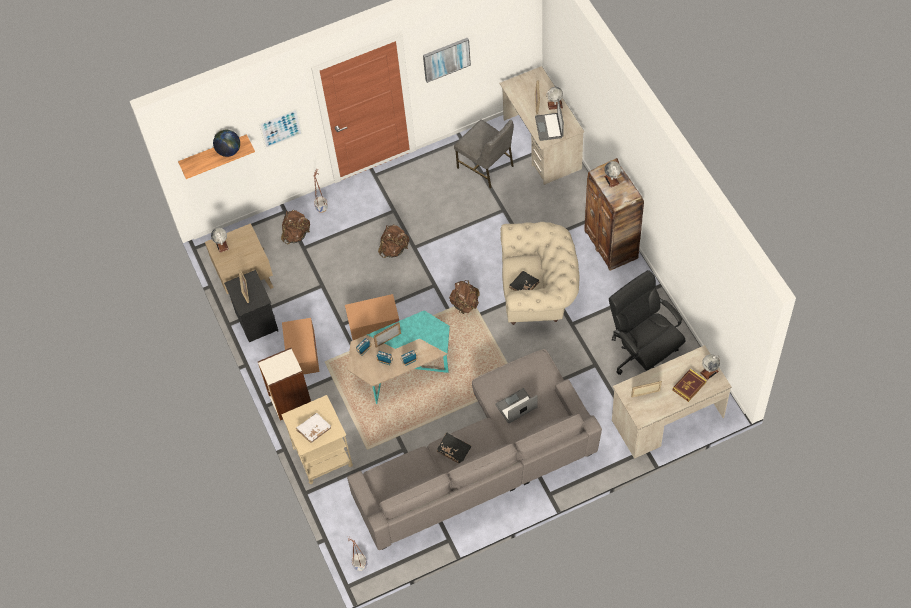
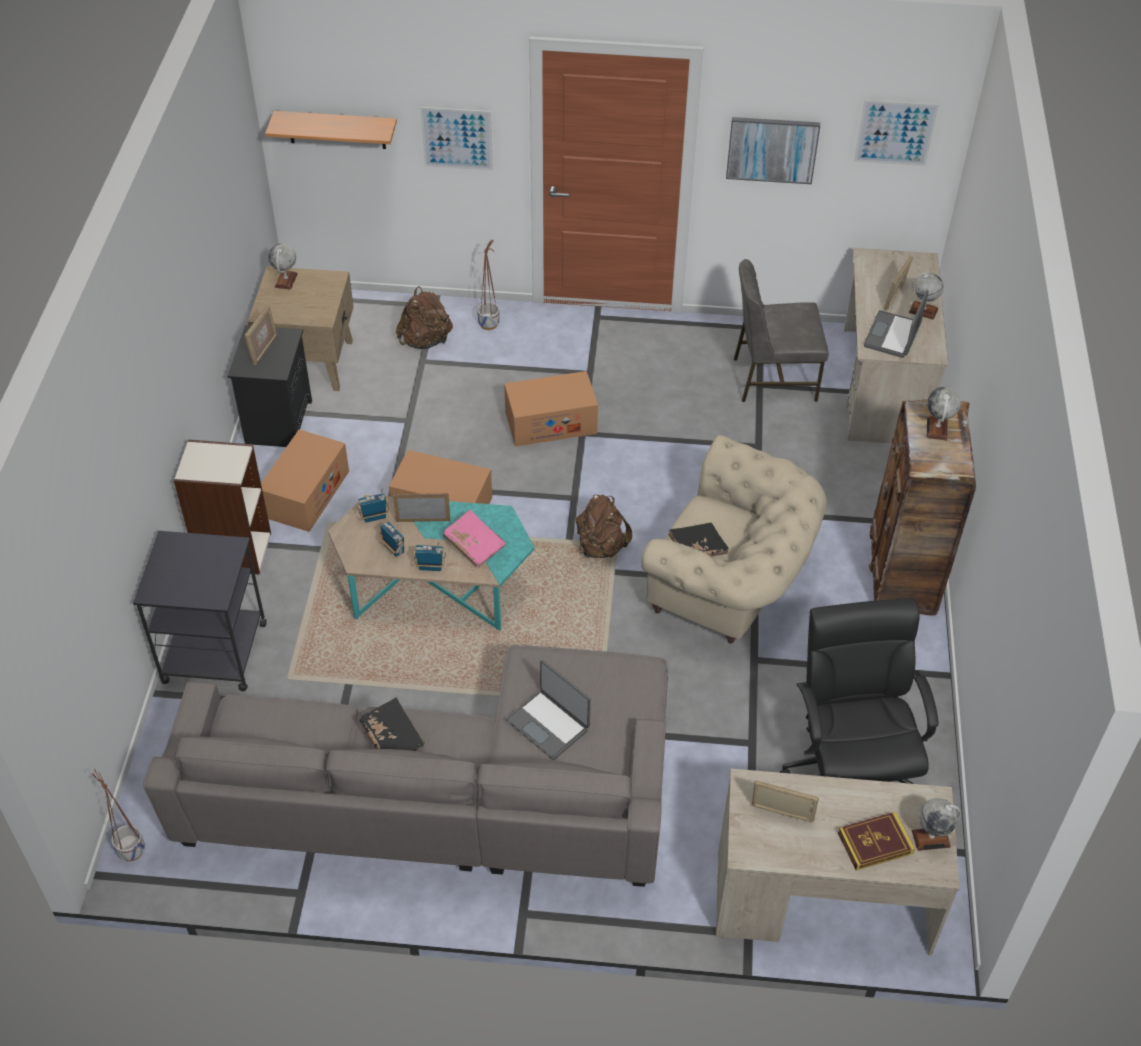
camera: 25 degrees right, 10 degrees down
(229, 151) = (353, 127): globe -> none
(314, 430) = (185, 578): white book -> none
(322, 455) = (214, 651): beige cart -> black cart
(394, 249) = (550, 422): brown backpack -> cardboard box
(421, 339) = (474, 545): none -> pink book
(486, 167) = (772, 378): grey chair -> grey chair turned 105 degrees clockwise
(505, 25) = (895, 133): none -> picture
(516, 407) = (548, 724): laptop -> laptop turned 135 degrees counterclockwise

